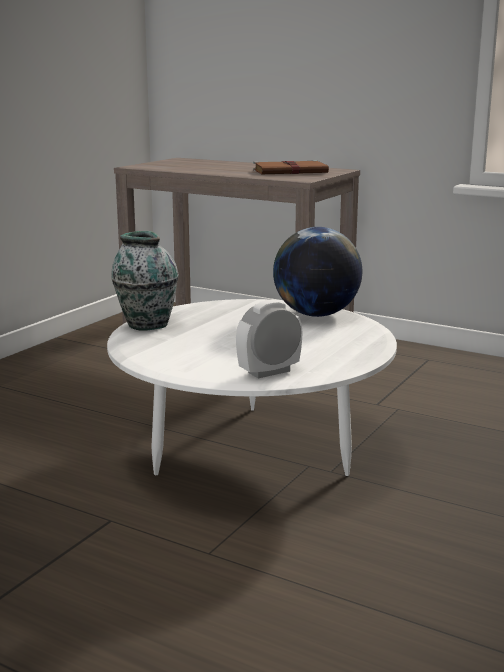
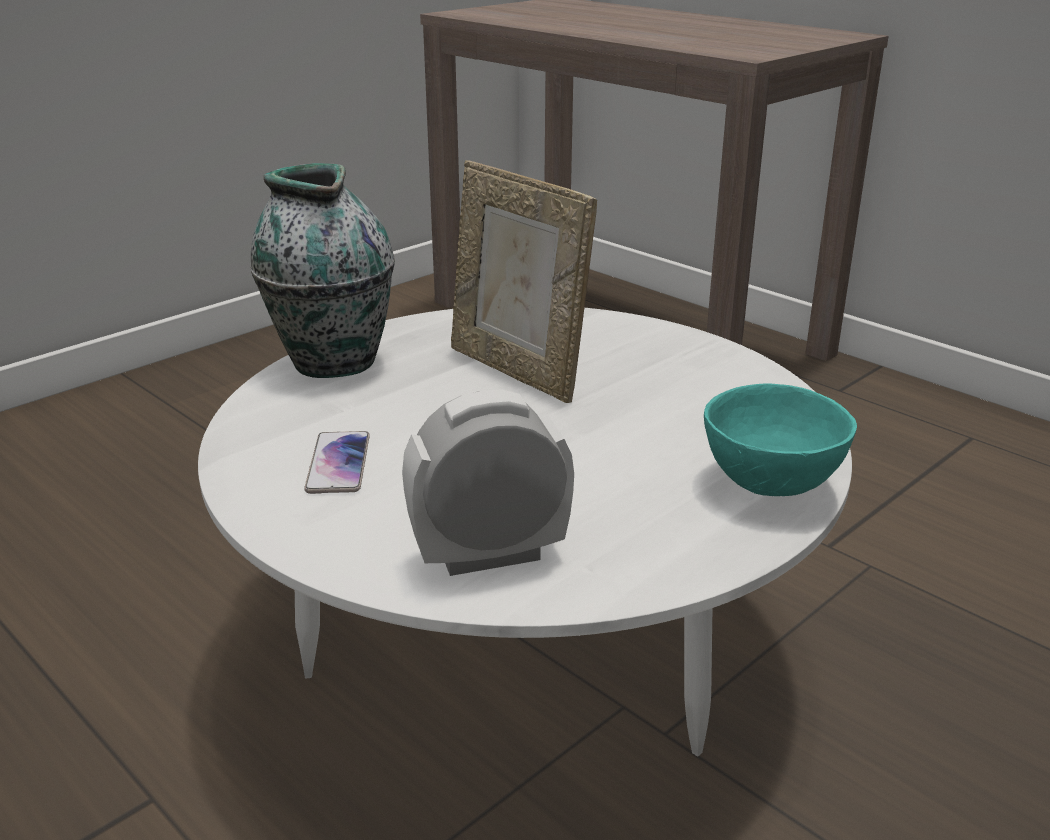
camera: 15 degrees right, 10 degrees up
(182, 354) = (338, 463): none -> phone
(236, 321) = (517, 371): none -> picture frame
(291, 171) = (741, 34): brown book -> none
(316, 314) = (697, 370): globe -> none
(367, 344) = (773, 485): none -> turquoise bowl

